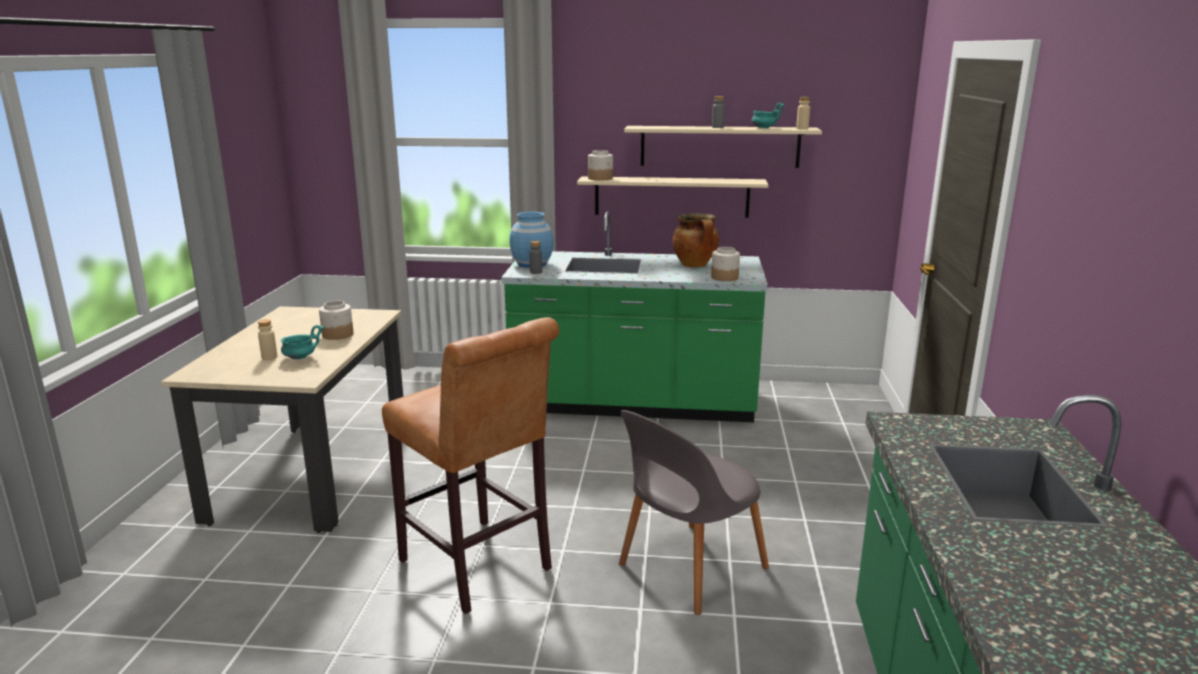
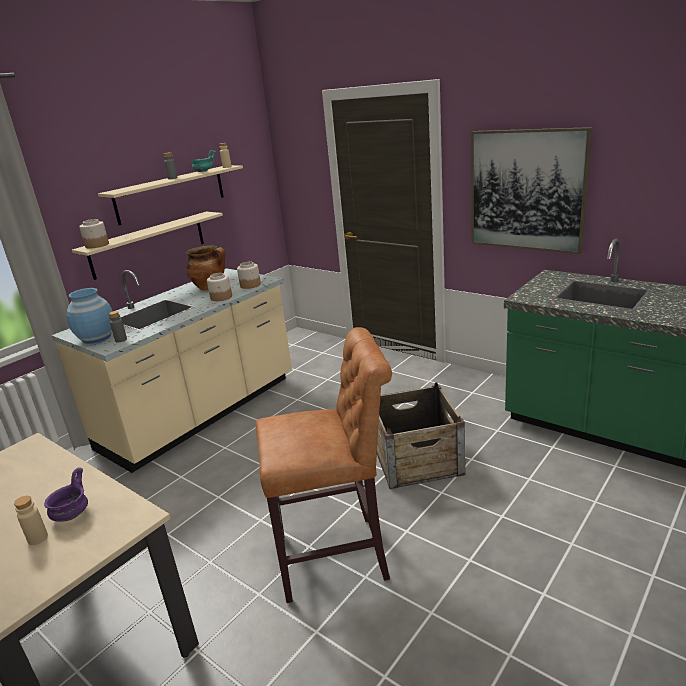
camera: 55 degrees left, 5 degrees up
(300, 357) = (71, 514): turquoise bowl -> purple bowl
(337, 335) = (44, 481): jar -> jar (221, 297)
(633, 403) = (201, 413): green counter -> beige counter
(688, 569) = (416, 459): grey chair -> crate
(1073, 262) = (527, 190): none -> picture

